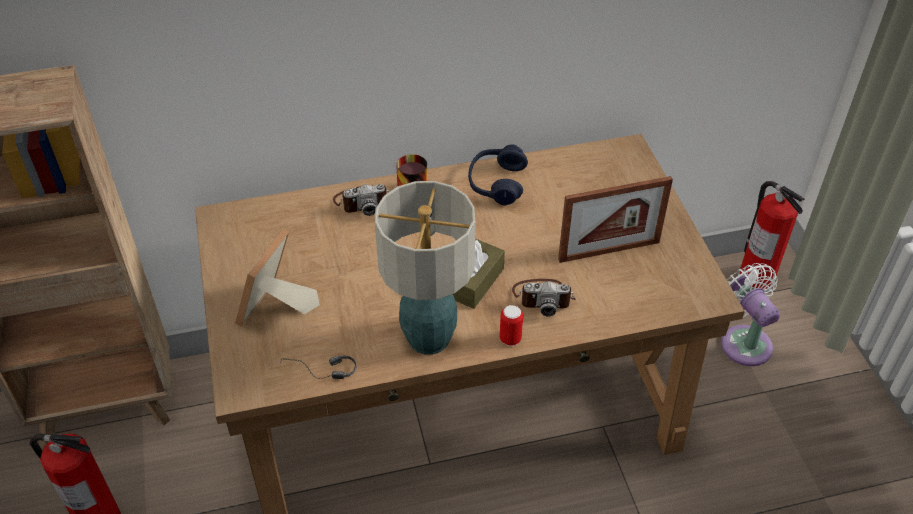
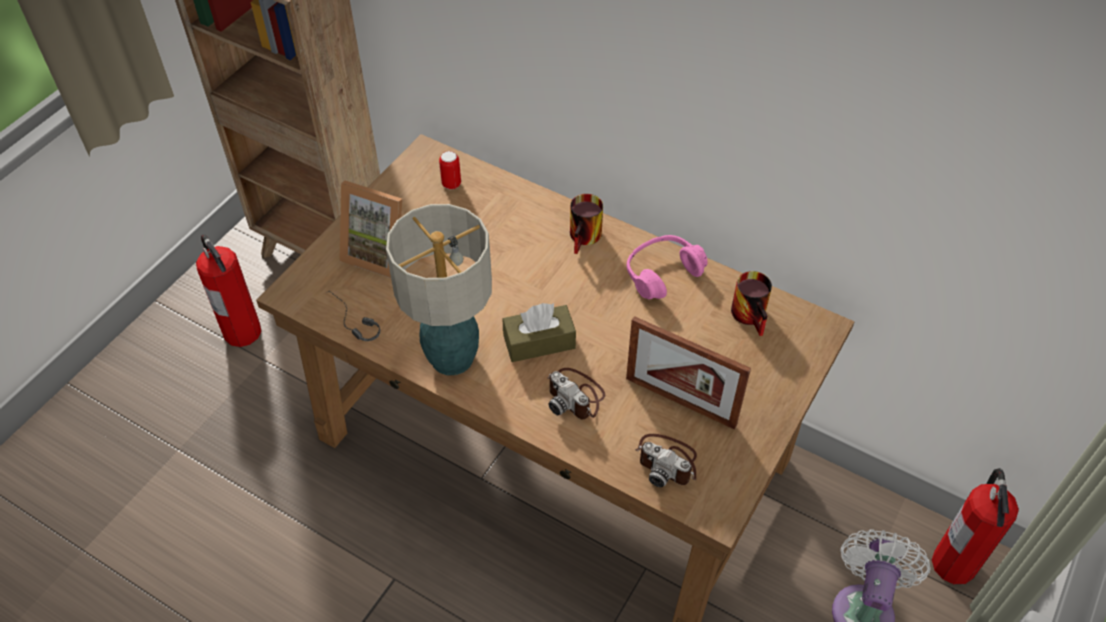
camera: 45 degrees right, 5 degrees up
(276, 309) = (379, 253): picture frame -> picture frame turned 135 degrees counterclockwise
(362, 202) = (538, 213): camera -> camera (667, 461)
(496, 183) = (662, 273): blue headphones -> pink headphones
(510, 339) = (508, 408): can -> can (451, 184)
(583, 170) = (753, 315): none -> mug

